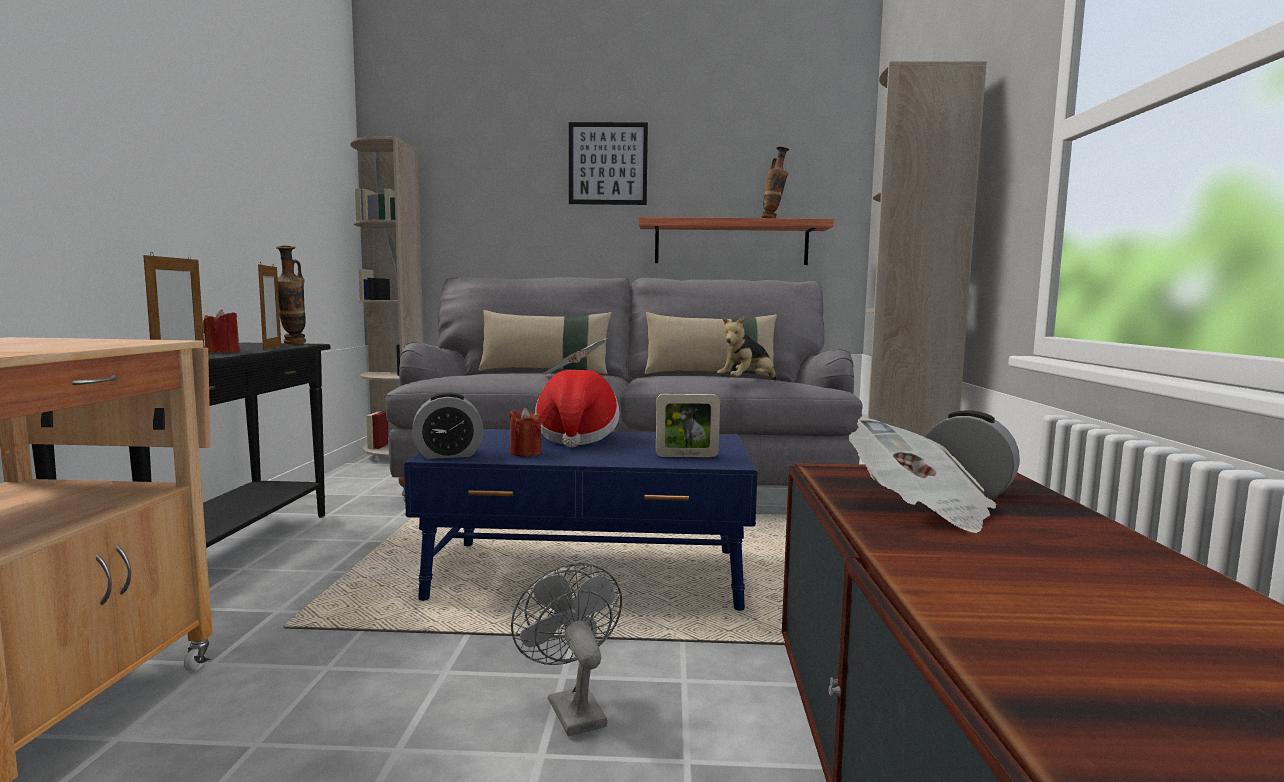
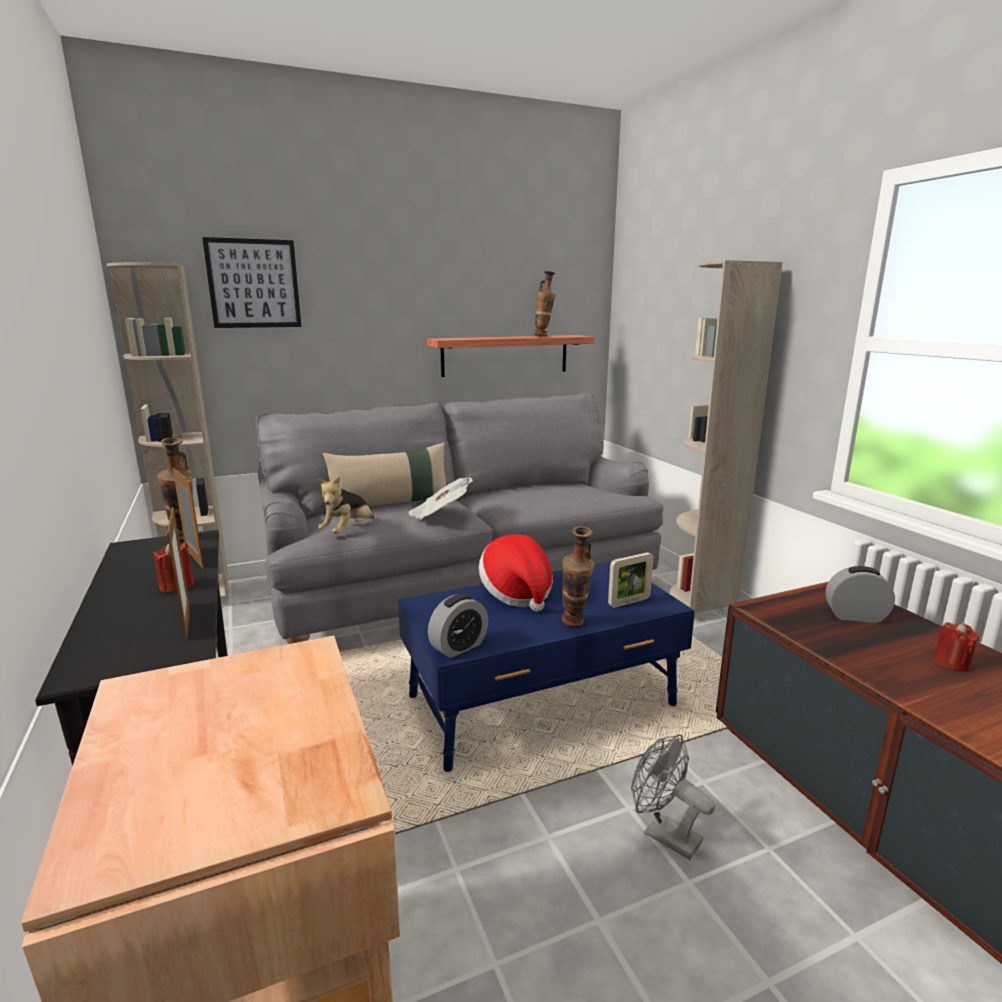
camera: 25 degrees left, 10 degrees up
(525, 453) = (513, 627): red candle -> red candle (951, 663)
(590, 460) = (574, 625): none -> vase
(608, 164) = (393, 282): picture -> picture (254, 284)
(710, 375) = (532, 489): beige pillow -> none
(747, 383) = (581, 501): plush toy -> plush toy (348, 531)
(919, 510) = (863, 646): newspaper -> none

